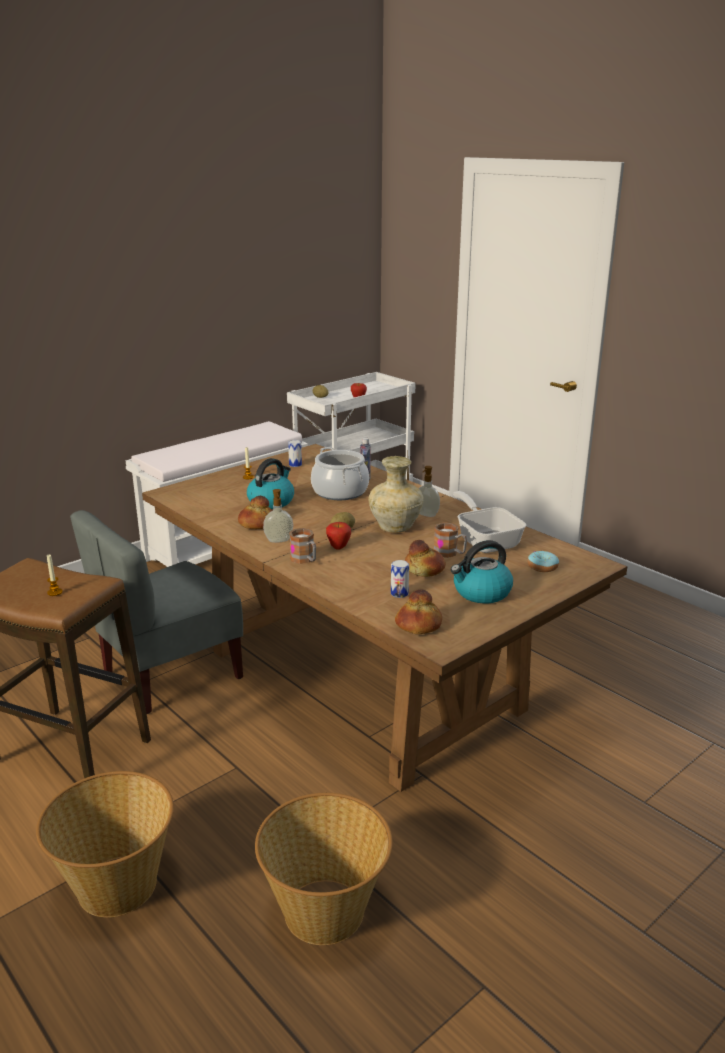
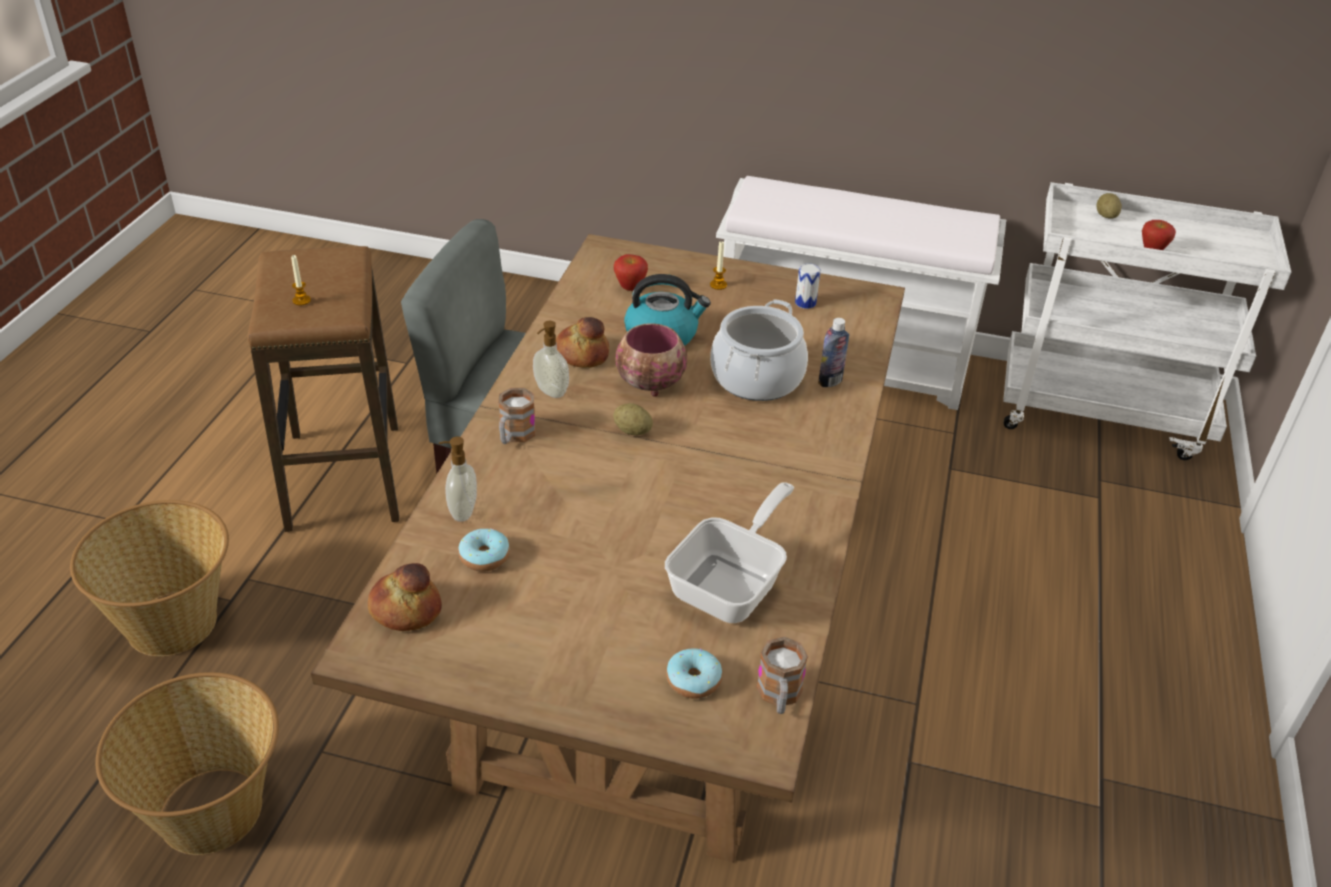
camera: 55 degrees right, 15 degrees up
(310, 515) = (651, 384): none -> bowl
(338, 548) = (575, 449): apple -> apple (630, 288)
(396, 527) = (690, 475): beige vase -> none
(399, 593) = (484, 557): can -> donut
(424, 570) = (575, 554): bread -> none
(426, 515) = (763, 488): soap dispenser -> soap dispenser (461, 511)
(450, 553) = (651, 561): mug -> mug (779, 696)
(481, 592) = (549, 639): kettle -> none

